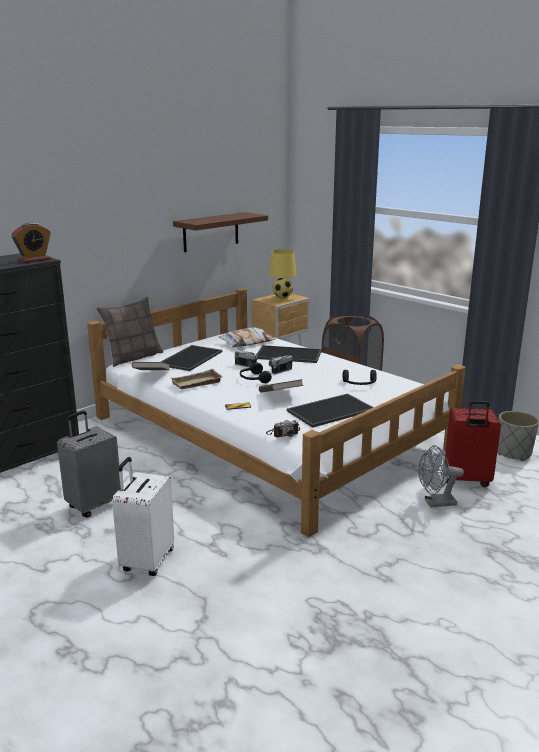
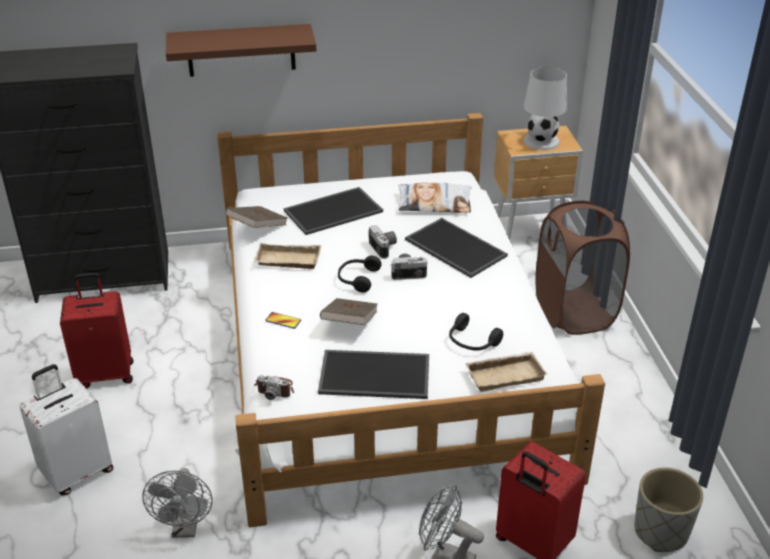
camera: 35 degrees right, 15 degrees up
(34, 260) = (109, 66): alarm clock -> none
(94, 505) = (106, 374): grey suitcase -> red suitcase
(133, 357) = (280, 184): pillow -> none
(211, 232) = (430, 29): brown shelf -> brown shelf (241, 50)
(268, 555) = (185, 528): none -> grey fan
(282, 298) = (541, 141): yellow table lamp -> white table lamp
(397, 390) = (505, 374): none -> beige tray

